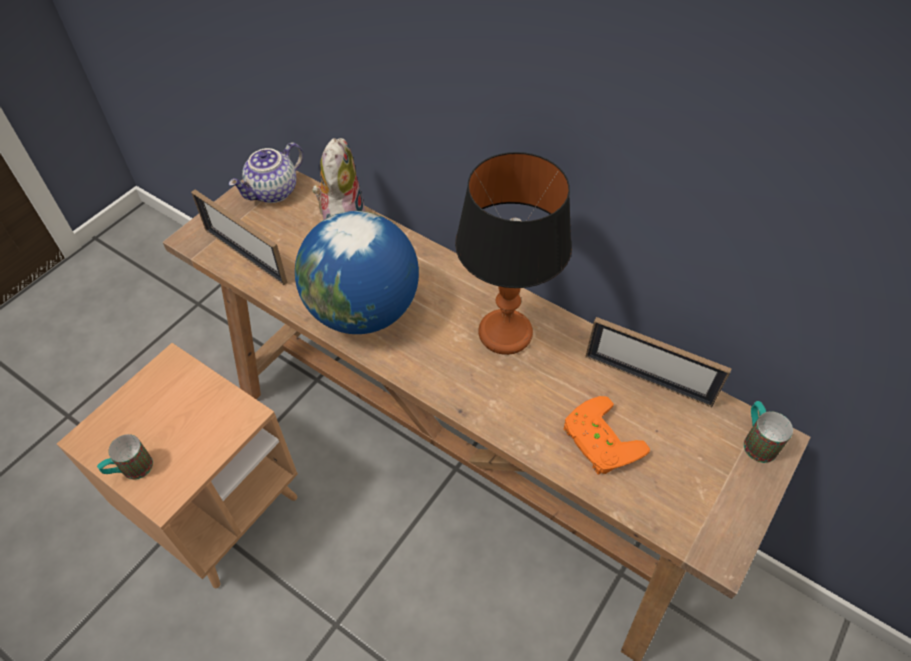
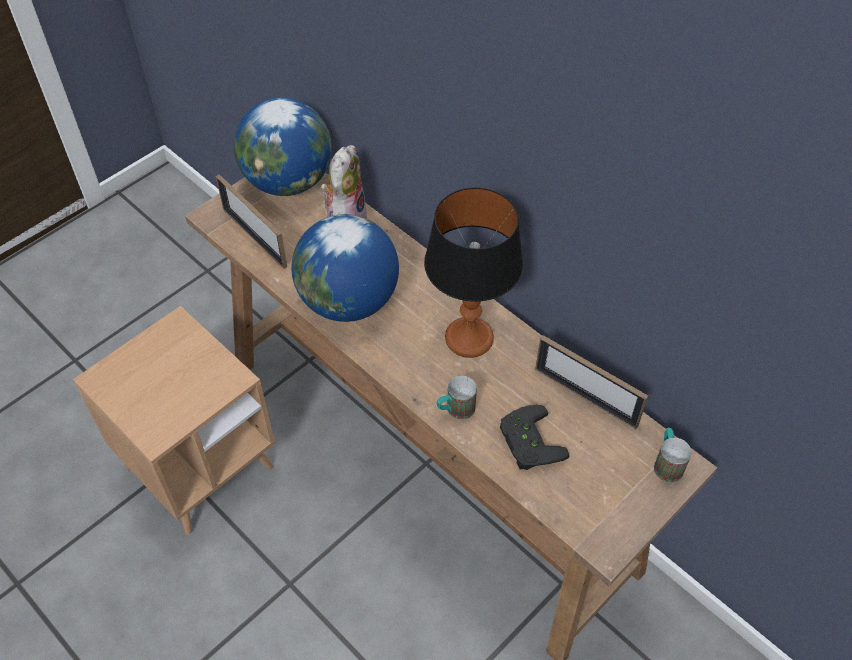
camera: 10 degrees right, 0 degrees up
(131, 470) = (132, 410): mug -> mug (455, 410)
(273, 192) = (288, 181): teapot -> globe
(598, 441) = (527, 442): orange game controller -> black game controller

